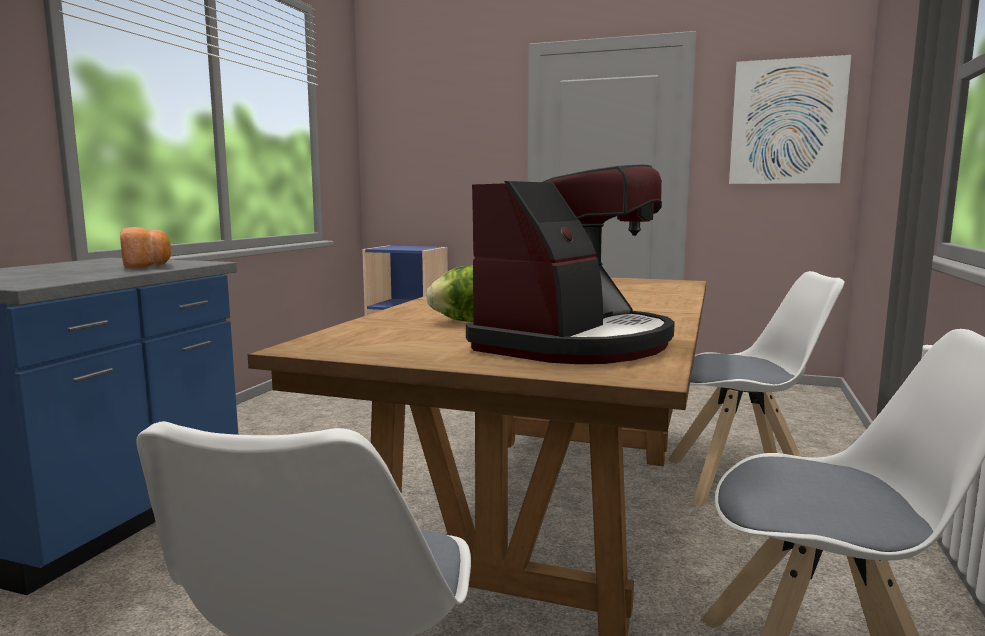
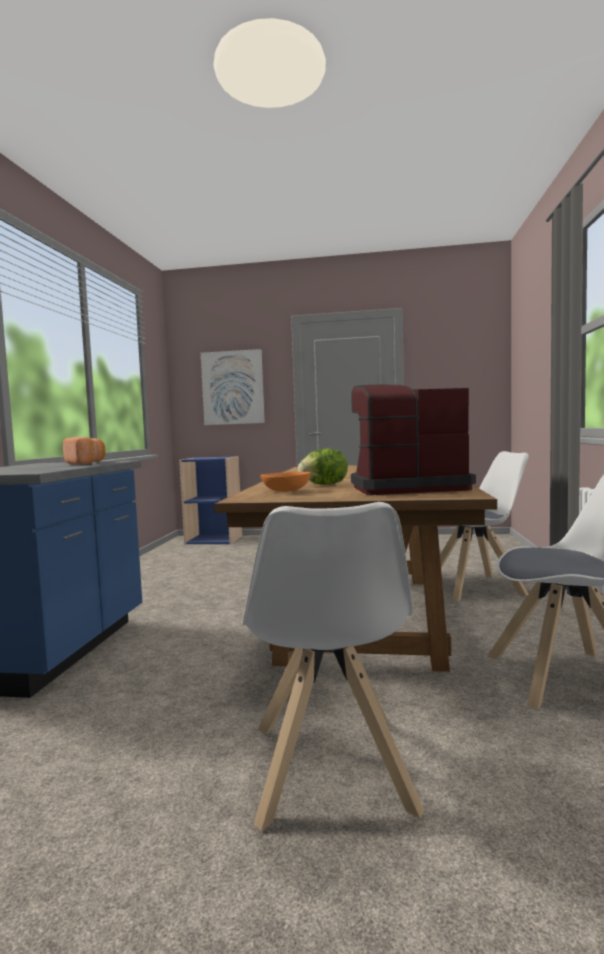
camera: 10 degrees left, 5 degrees down
(390, 334) = (286, 491): none -> orange bowl
(574, 344) = (405, 488): coffee machine -> coffee machine turned 120 degrees counterclockwise
(787, 122) = (463, 364): picture -> picture (232, 387)

